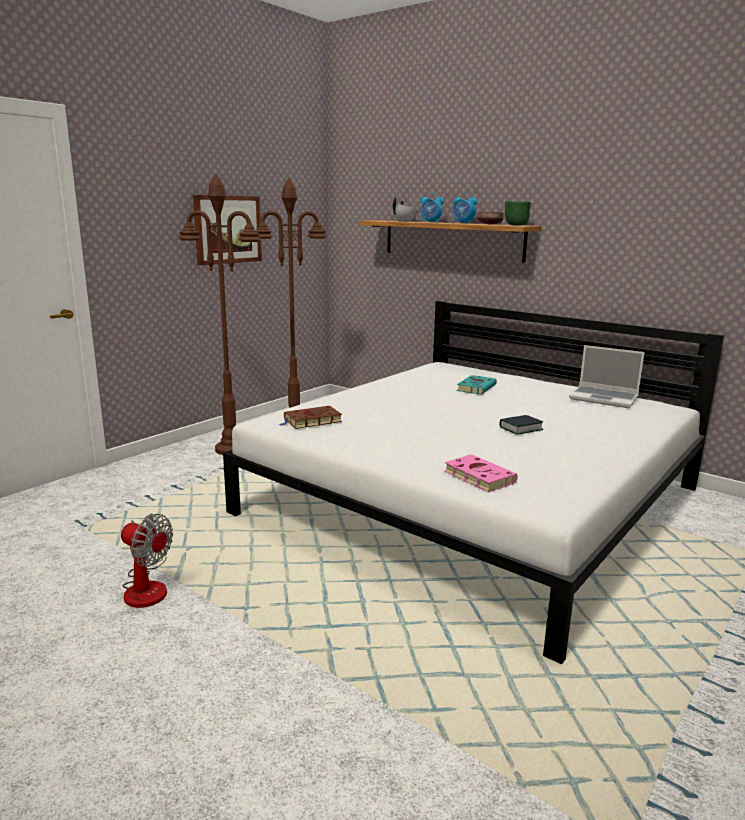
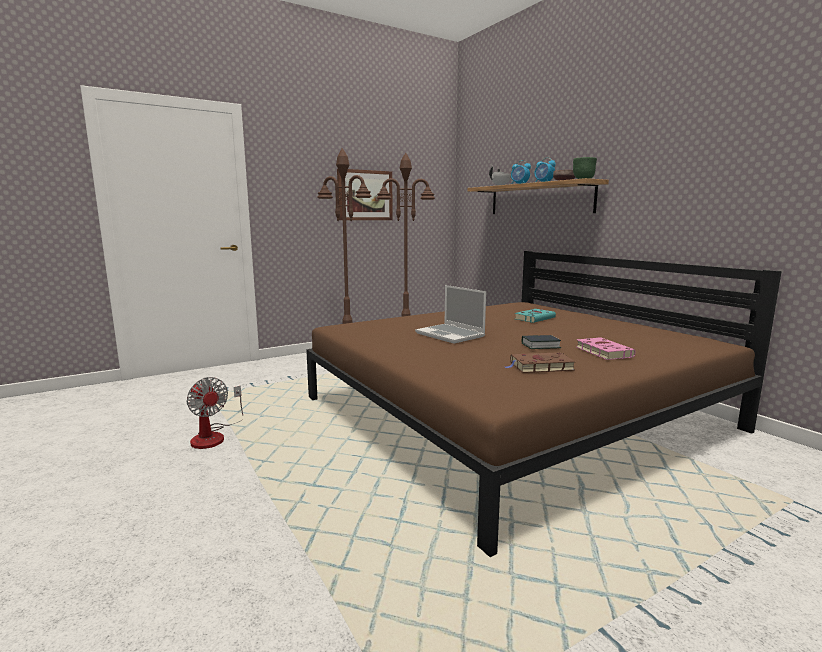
camera: 20 degrees right, 5 degrees down
(311, 421) = (369, 328): brown book -> brown book (539, 366)
(475, 500) = (513, 413): white bed -> brown bed
(477, 476) = (458, 373): pink book -> pink book (602, 352)
(604, 398) = (651, 331): laptop -> laptop (451, 335)

